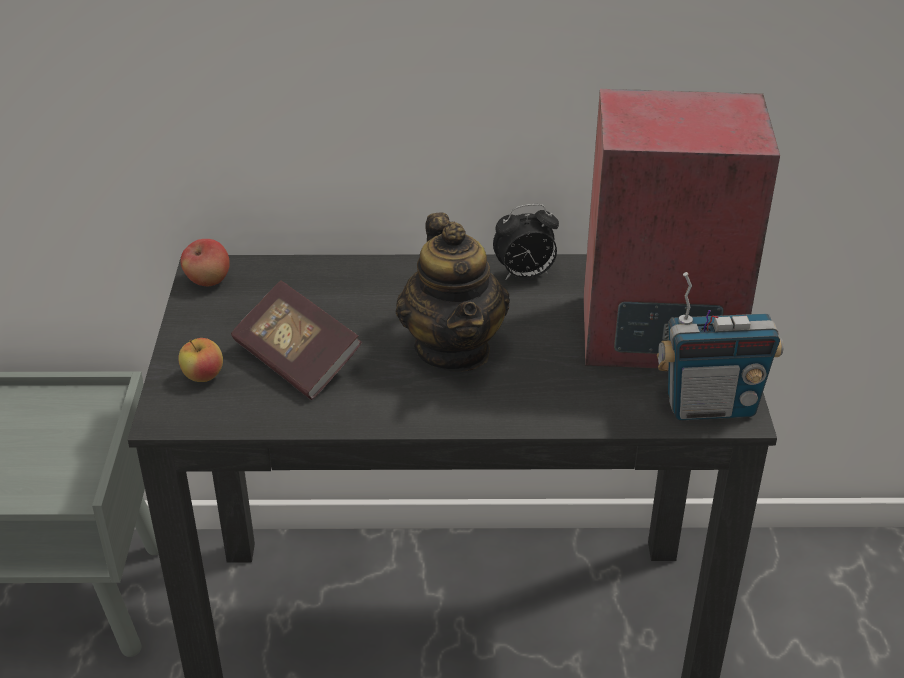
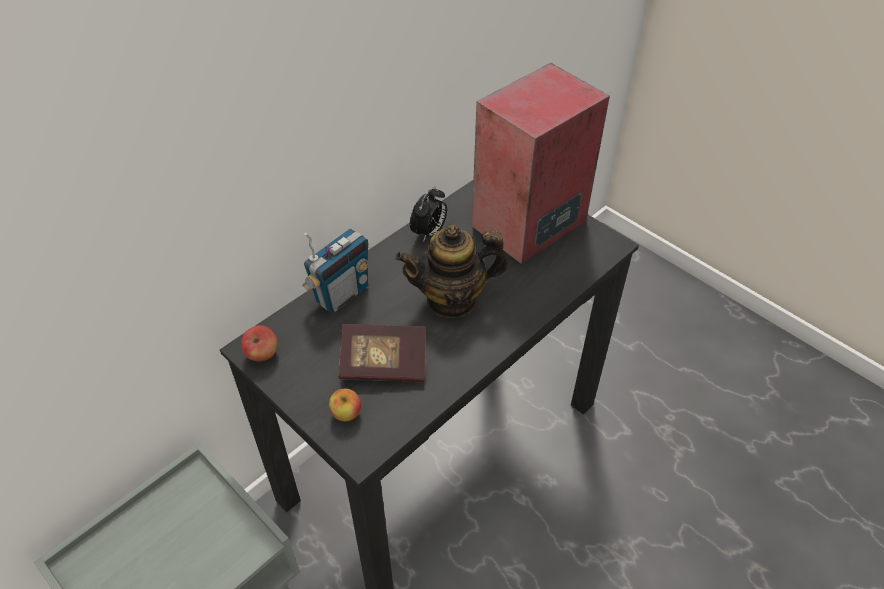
camera: 45 degrees left, 10 degrees up
(453, 349) = (452, 299): teapot -> teapot turned 135 degrees clockwise
(710, 406) = (597, 248): radio -> radio (341, 294)

